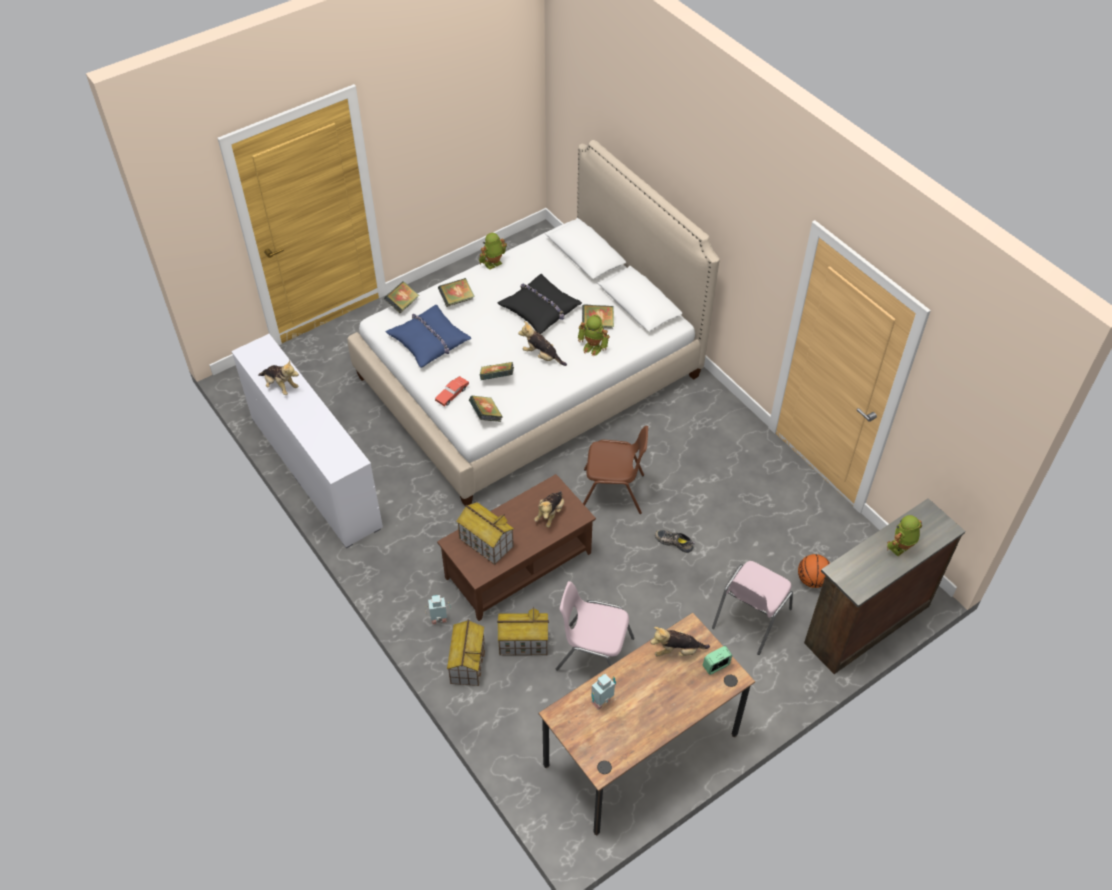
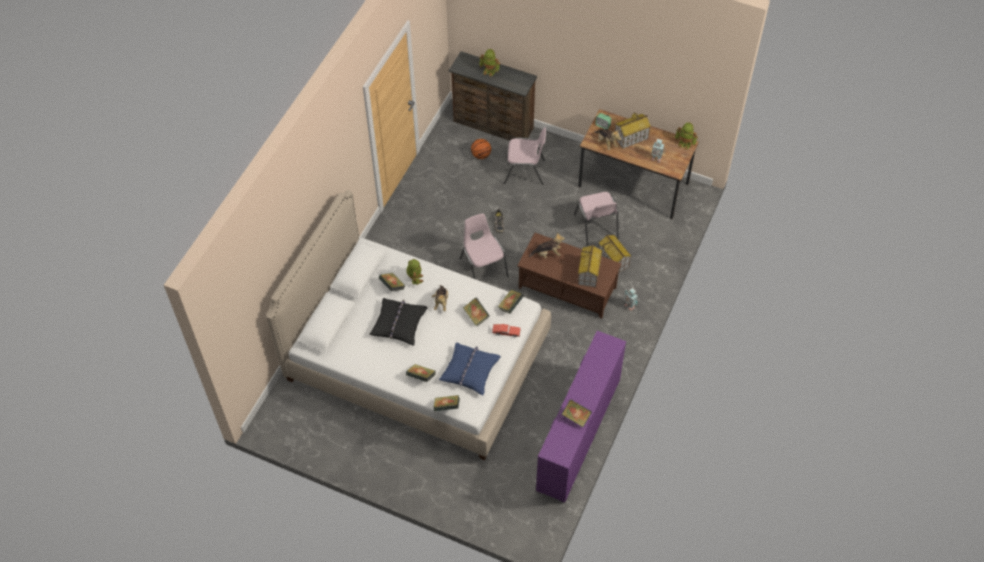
camera: 120 degrees left, 5 degrees up
(280, 386) = (576, 417): plush toy -> book
(315, 471) = (578, 434): white dresser -> purple dresser
(467, 662) = (644, 279): toy house -> toy house (631, 138)
(493, 264) = (371, 374): toy robot -> toy robot (685, 143)
(613, 492) = (483, 267): brown chair -> pink chair

